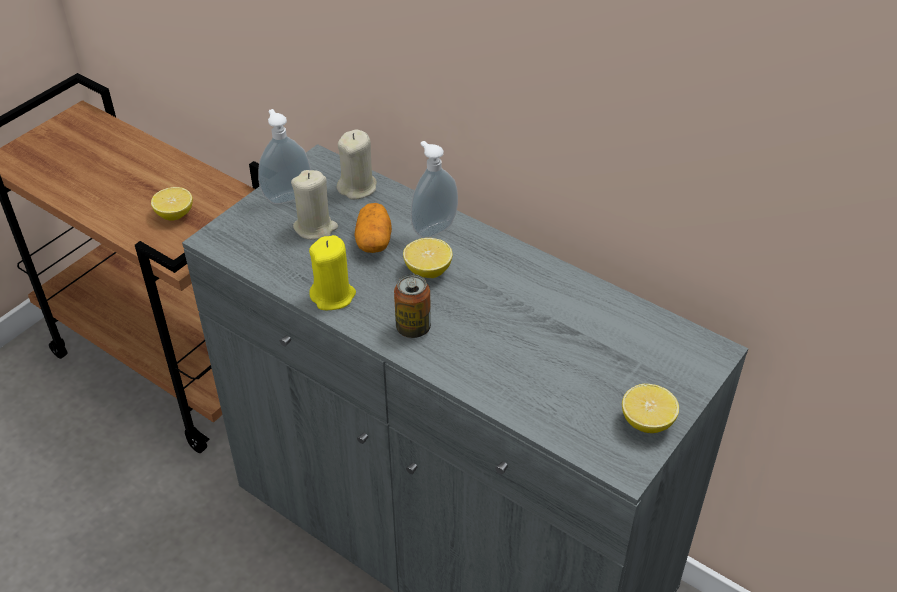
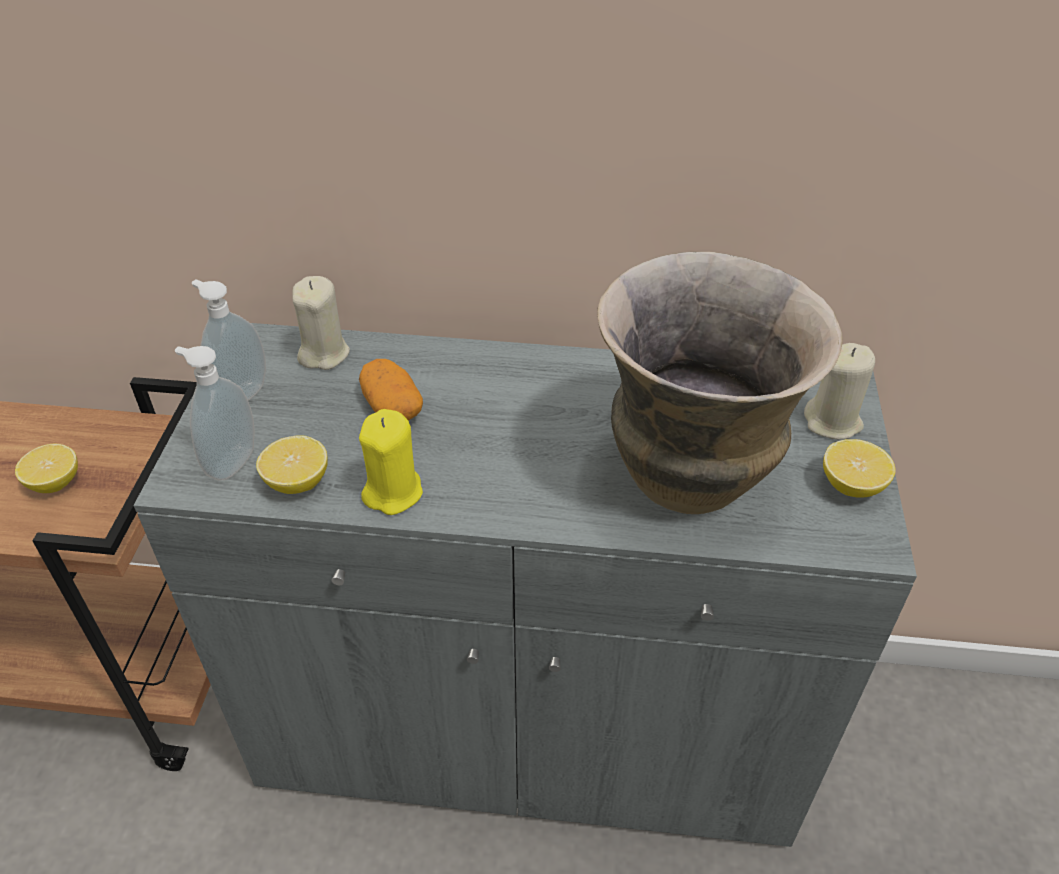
camera: 30 degrees left, 0 degrees up
(315, 228) = (306, 419): beige candle -> beige candle (833, 422)
(413, 328) = (520, 490): can -> none
(428, 270) = (484, 417): lemon -> lemon (297, 482)
(433, 228) = (451, 367): soap dispenser -> soap dispenser (230, 462)
(535, 366) = (691, 476): none -> vase

